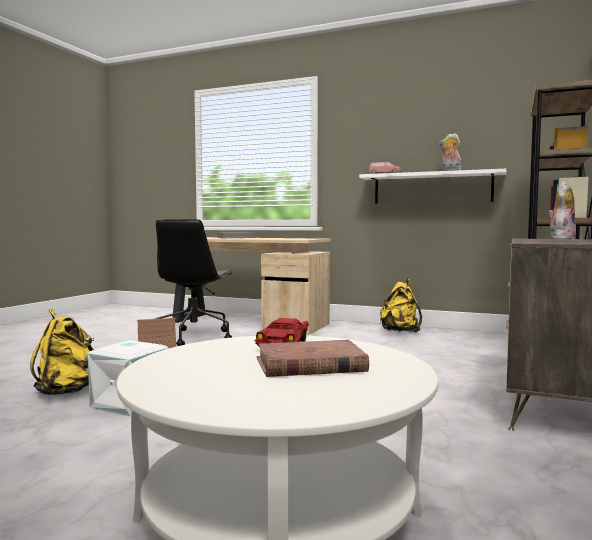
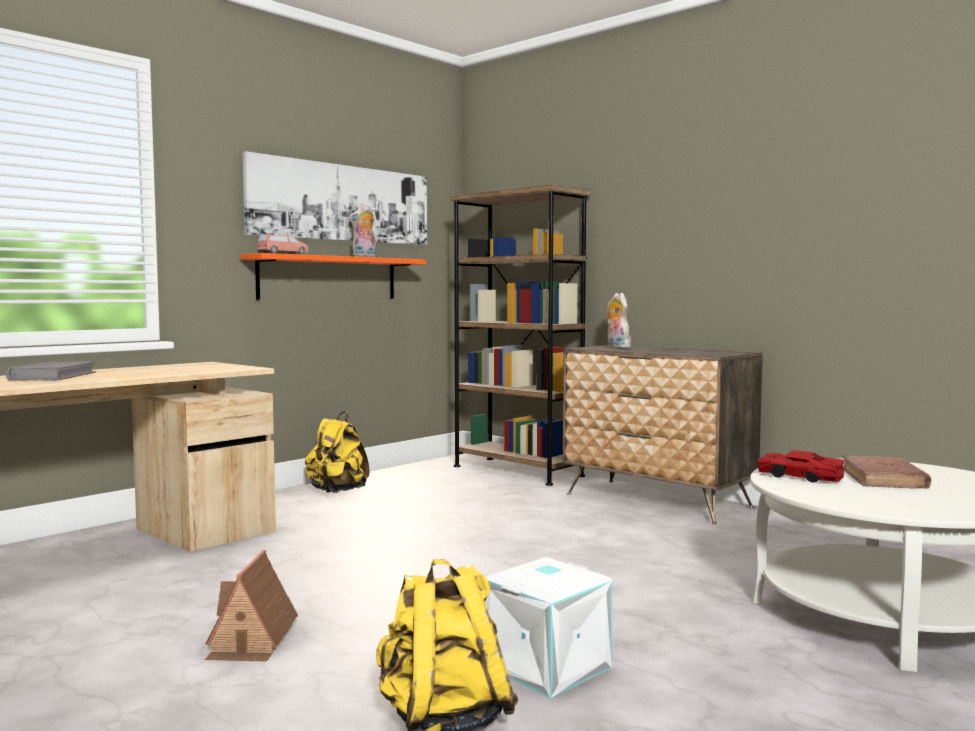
camera: 70 degrees left, 0 degrees up
(194, 337) = (151, 601): black office chair -> none
(432, 188) = (329, 278): white shelf -> orange shelf
(446, 134) = (342, 203): none -> picture

